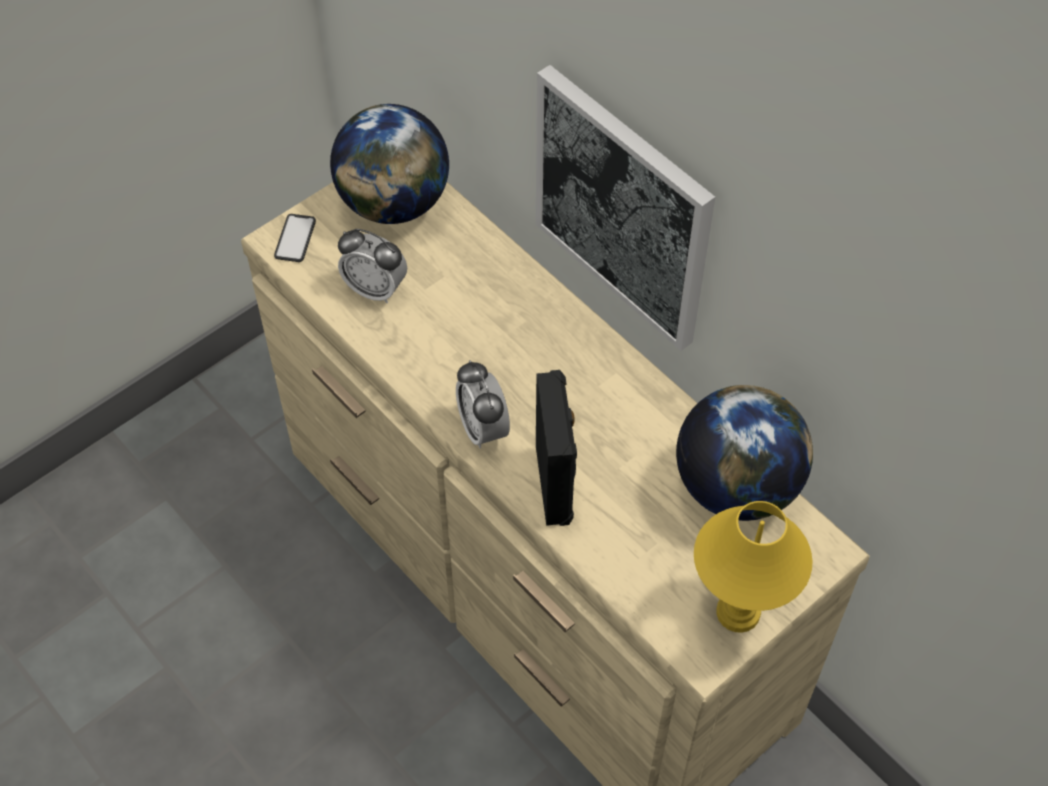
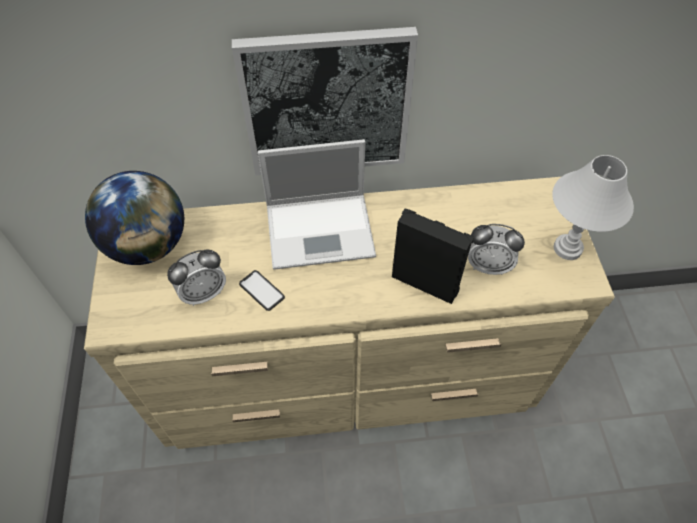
camera: 55 degrees left, 0 degrees up
(295, 238) = (118, 315): phone -> phone (261, 290)
(483, 429) = (358, 296): alarm clock -> alarm clock (488, 265)
(545, 342) = (322, 230): none -> laptop
(736, 487) = (487, 203): globe -> none
(739, 612) = (568, 248): yellow table lamp -> white table lamp

